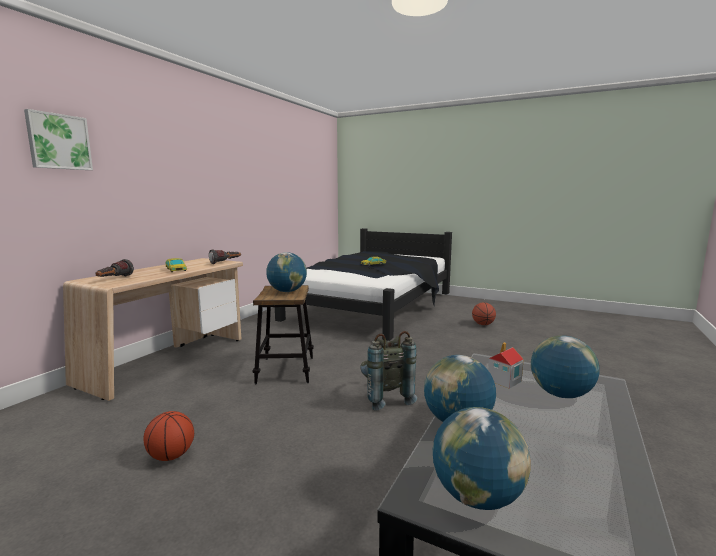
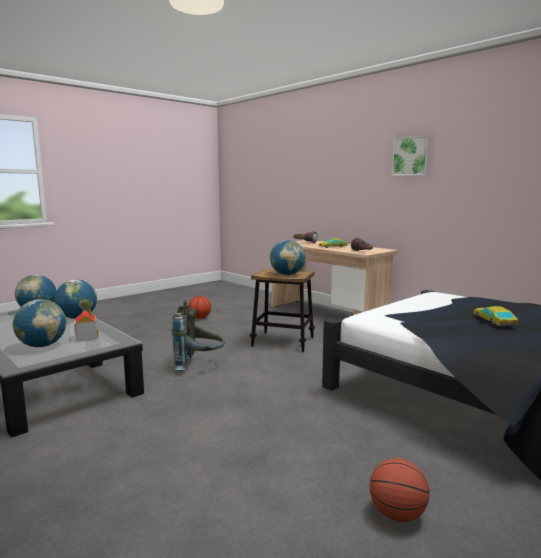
camera: 110 degrees right, 0 degrees up
(58, 142) = (316, 156): picture -> picture (411, 156)

